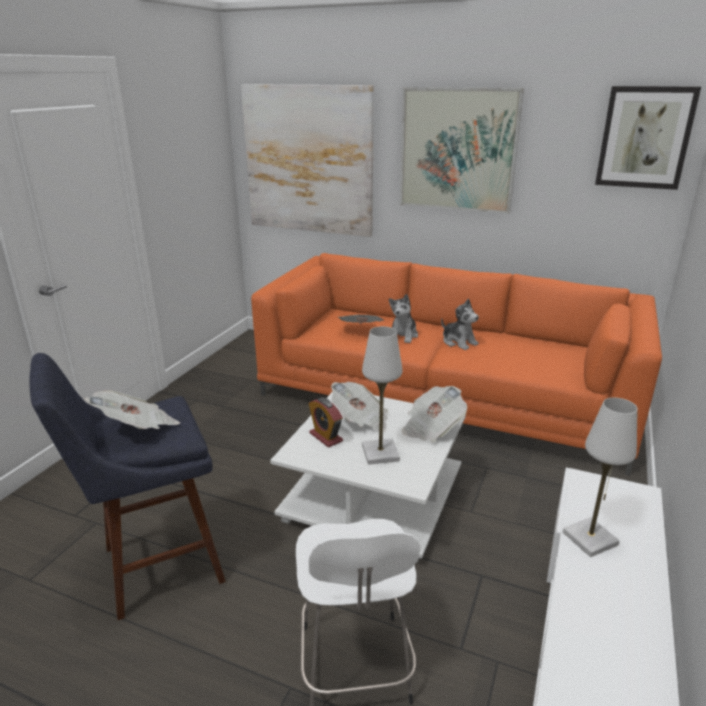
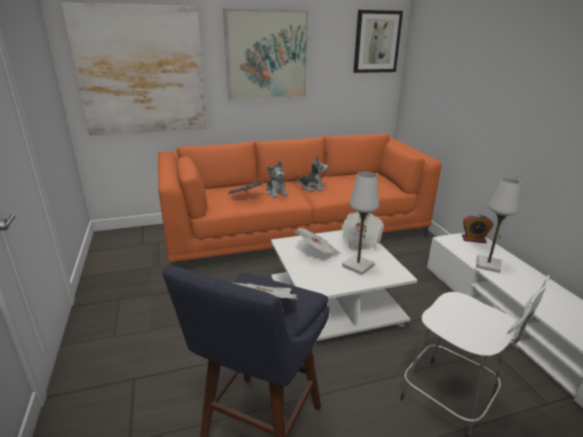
camera: 40 degrees left, 0 degrees up
(326, 437) = (314, 271): alarm clock -> alarm clock (473, 239)

